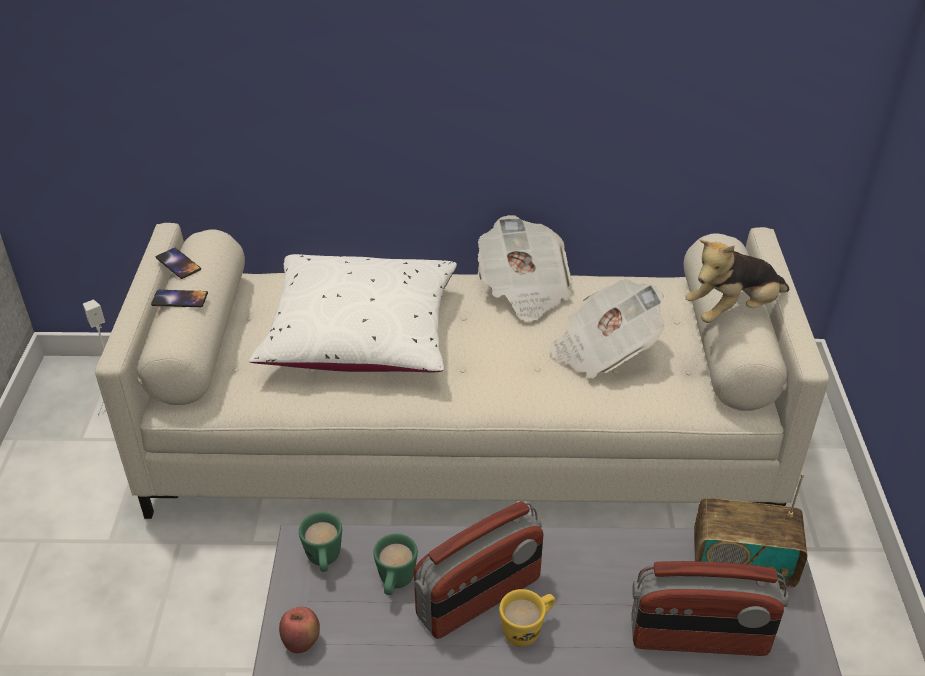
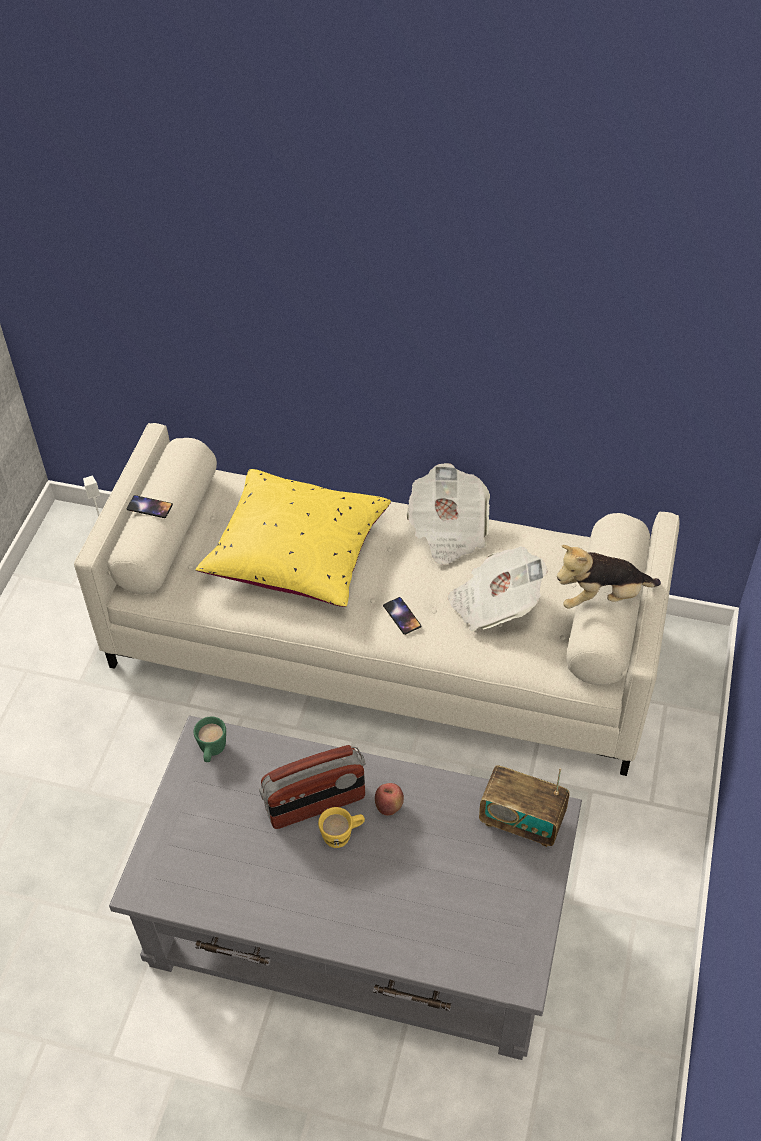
camera: 15 degrees right, 10 degrees up
(178, 263) = (156, 470): phone -> phone (402, 616)
(301, 642) = (180, 811): apple -> apple (389, 807)
(360, 335) = (297, 553): white pillow -> yellow pillow
(395, 583) = (258, 780): green mug -> none
(698, 638) = (465, 869): radio -> none

